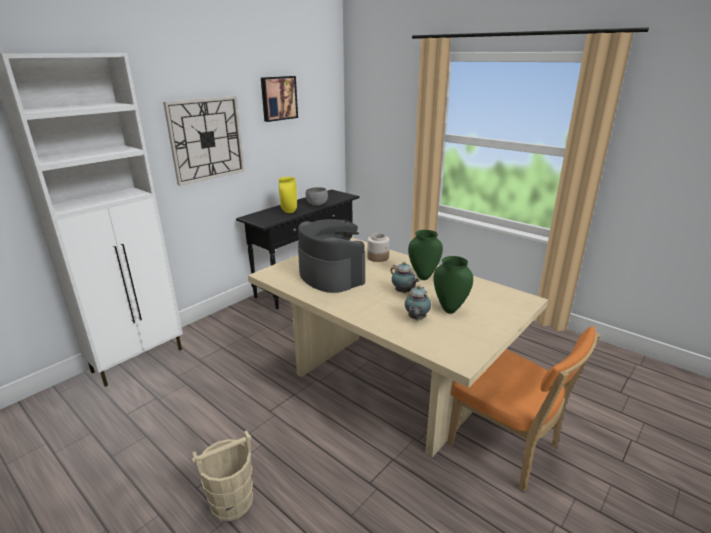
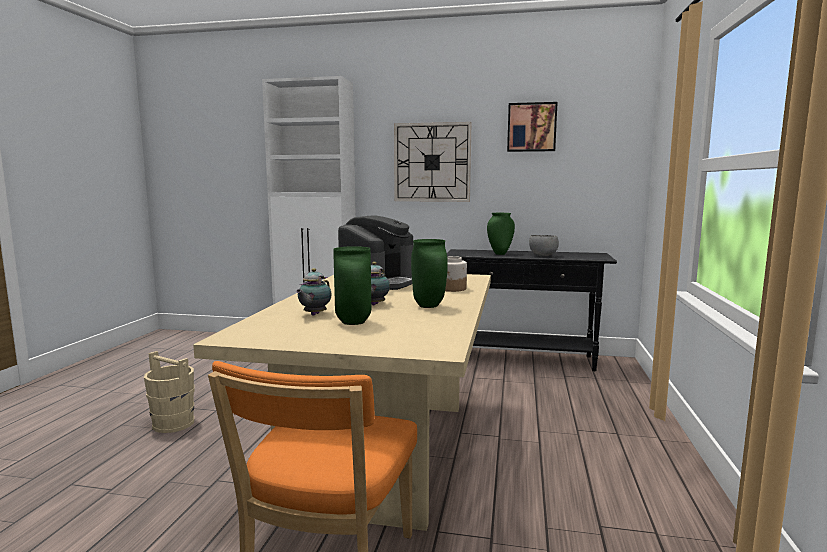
camera: 60 degrees right, 15 degrees down
(288, 212) = (499, 254): yellow vase -> green vase
(416, 318) = (314, 315): teapot -> teapot turned 60 degrees counterclockwise

